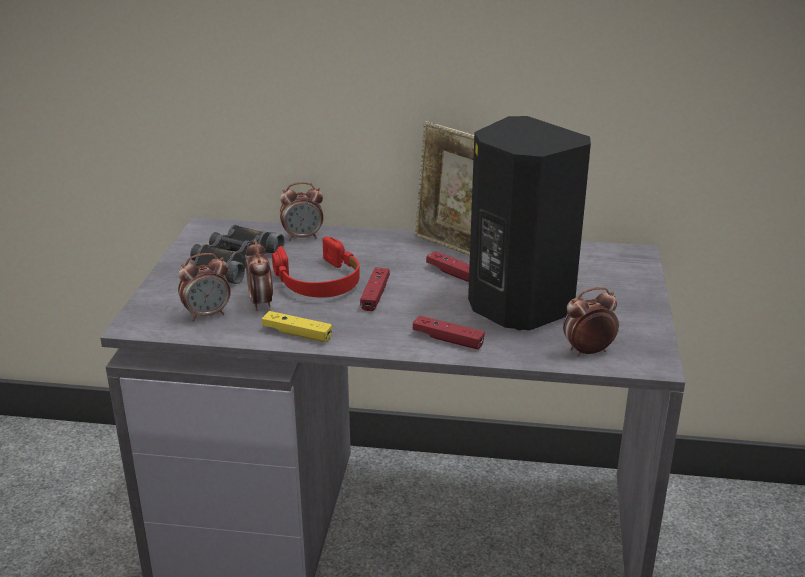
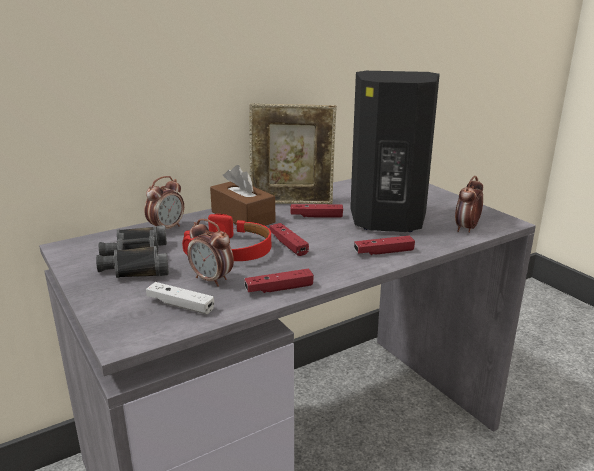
camera: 40 degrees left, 5 degrees down
(207, 314) = (180, 305): alarm clock -> white game controller
(297, 334) = (279, 289): yellow game controller -> red game controller
(384, 249) = (243, 217): none -> brown tissue box

